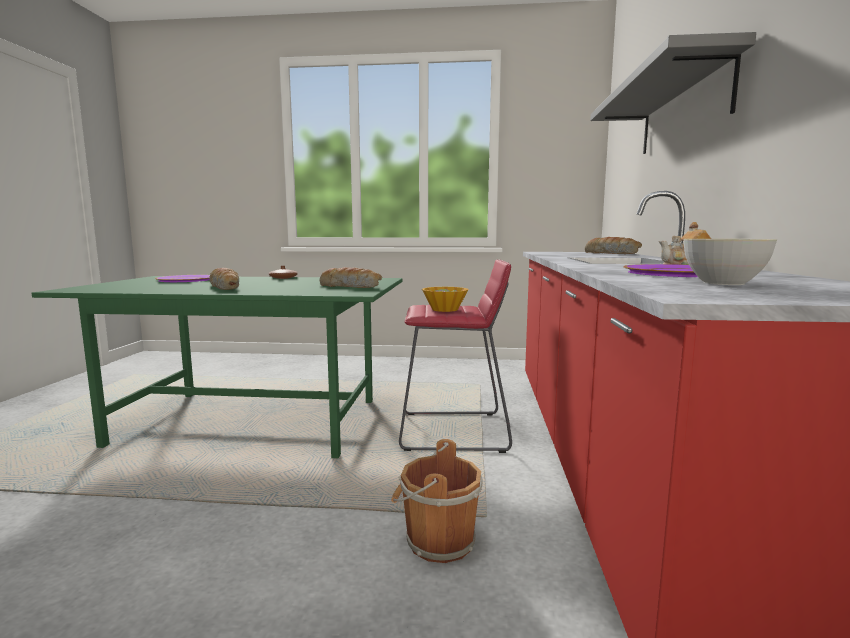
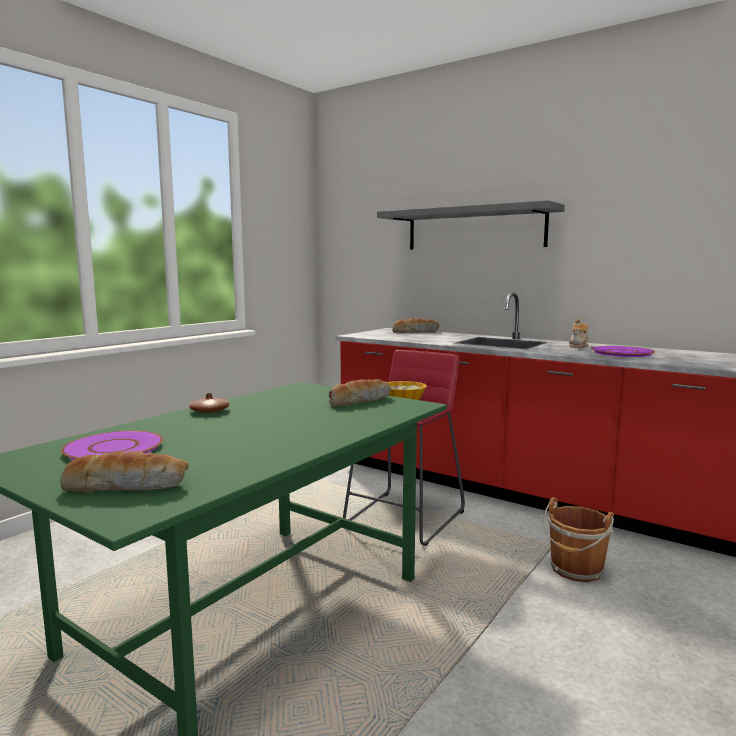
camera: 60 degrees left, 0 degrees up
(225, 288) = (284, 436): bread -> bread (127, 486)
(723, 283) = (685, 358): grey bowl -> none

